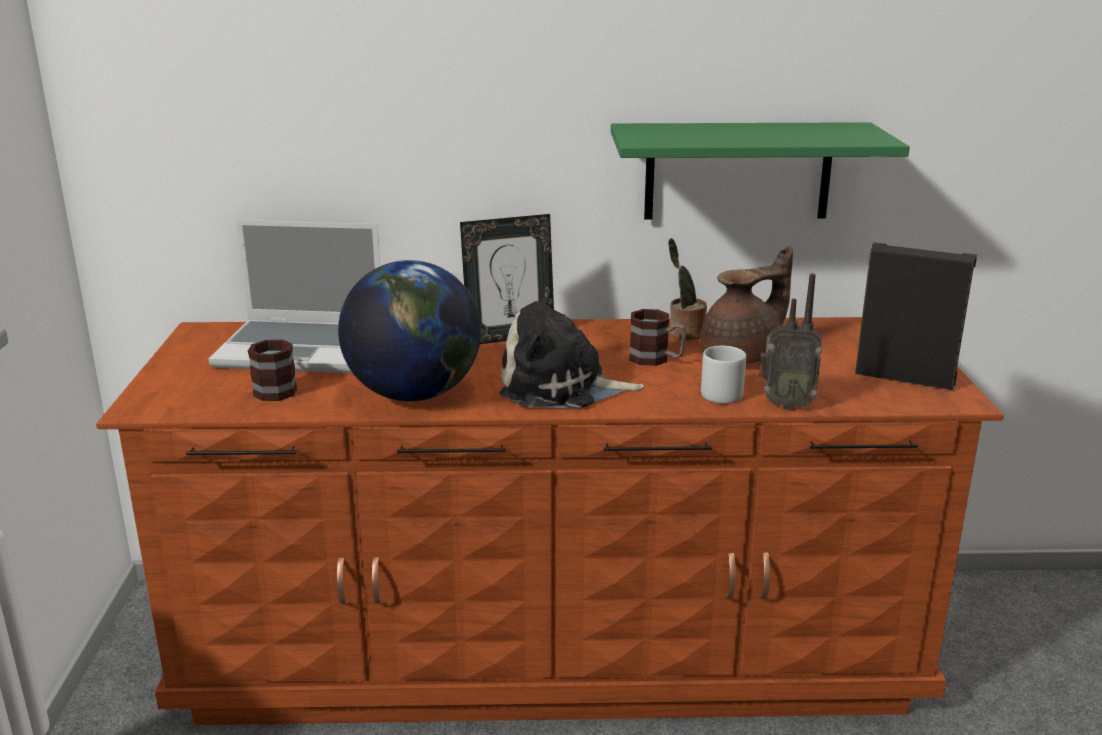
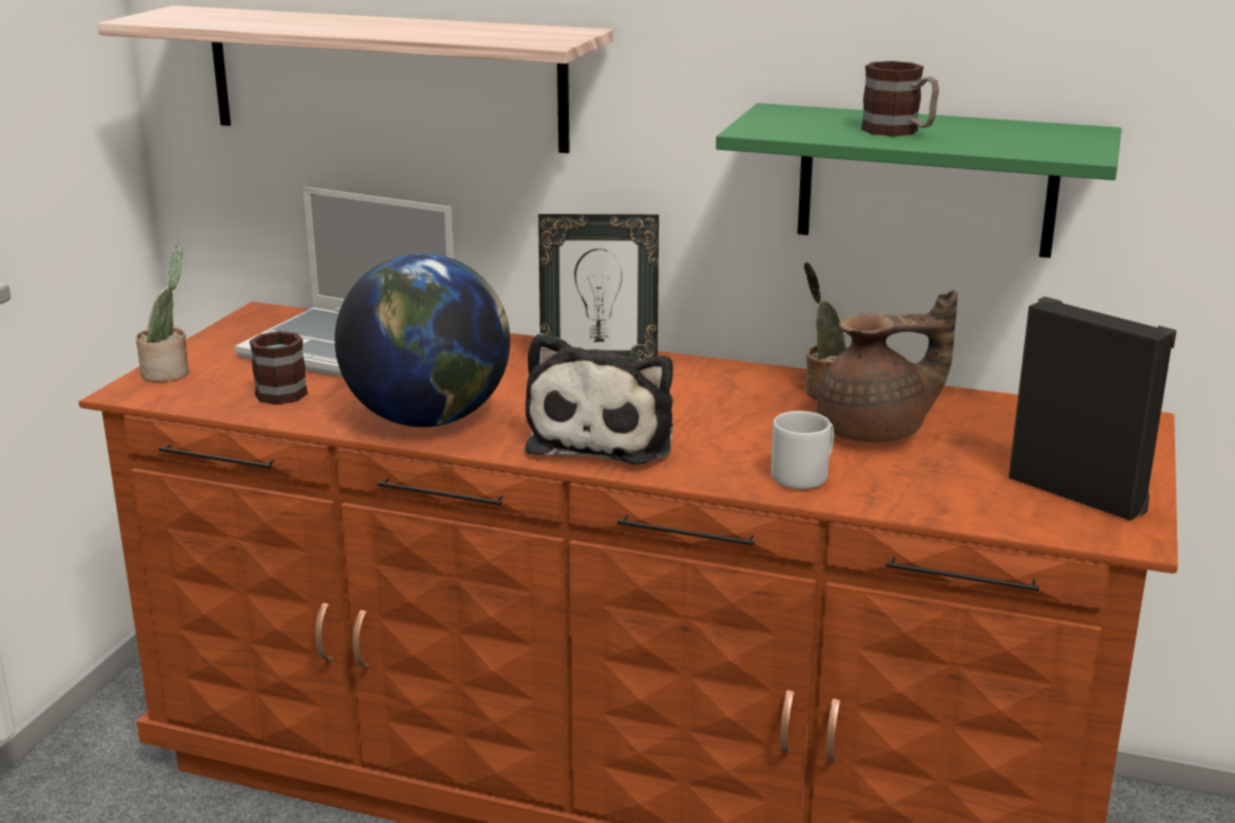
camera: 20 degrees right, 0 degrees up
(160, 388) = (169, 373): none -> potted plant
(298, 124) = (385, 78): none -> shelf
(561, 387) = (605, 437): plush toy -> plush toy turned 105 degrees counterclockwise
(656, 359) = (757, 421): mug -> mug (899, 132)
(785, 404) = (872, 502): radio -> none

